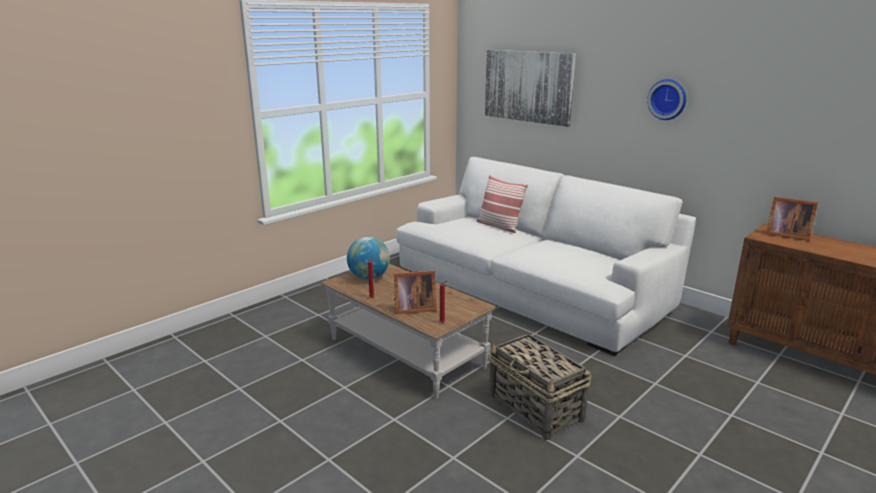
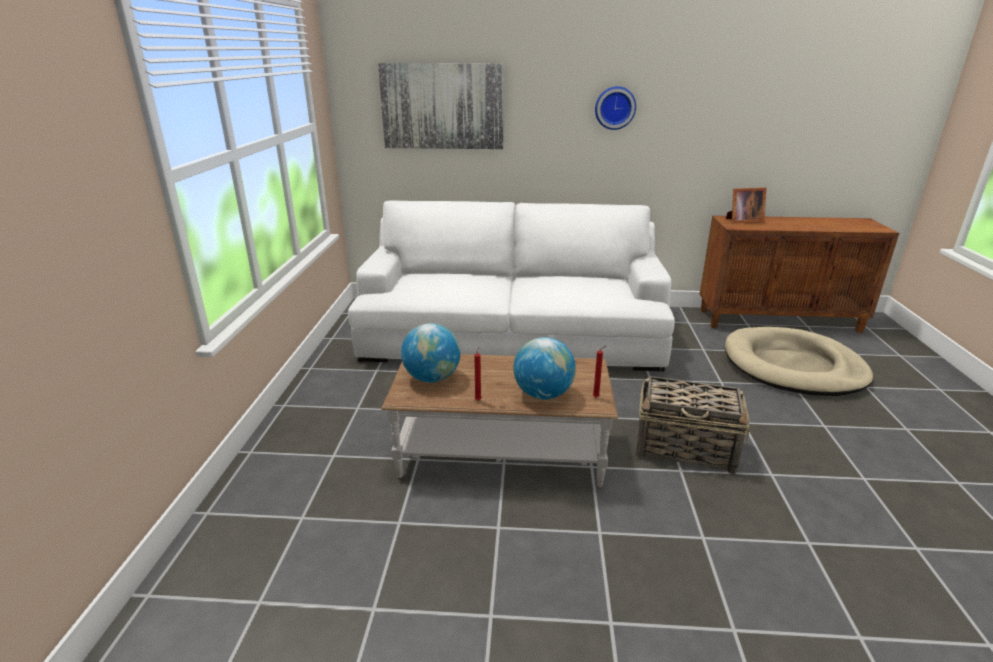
camera: 40 degrees left, 5 degrees up
(413, 308) = (543, 394): picture frame -> globe
(499, 226) = (464, 275): pillow -> none
(761, 403) = (793, 366): none -> beige dog bed

